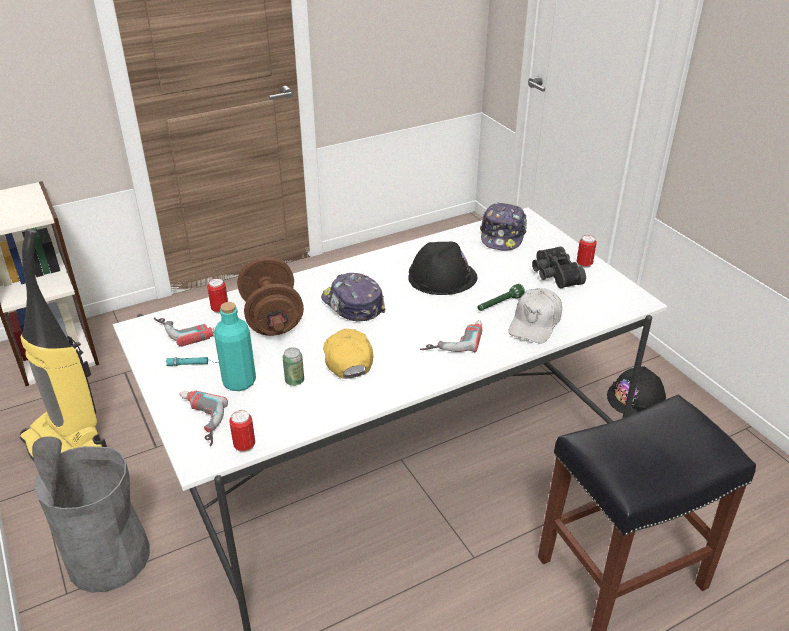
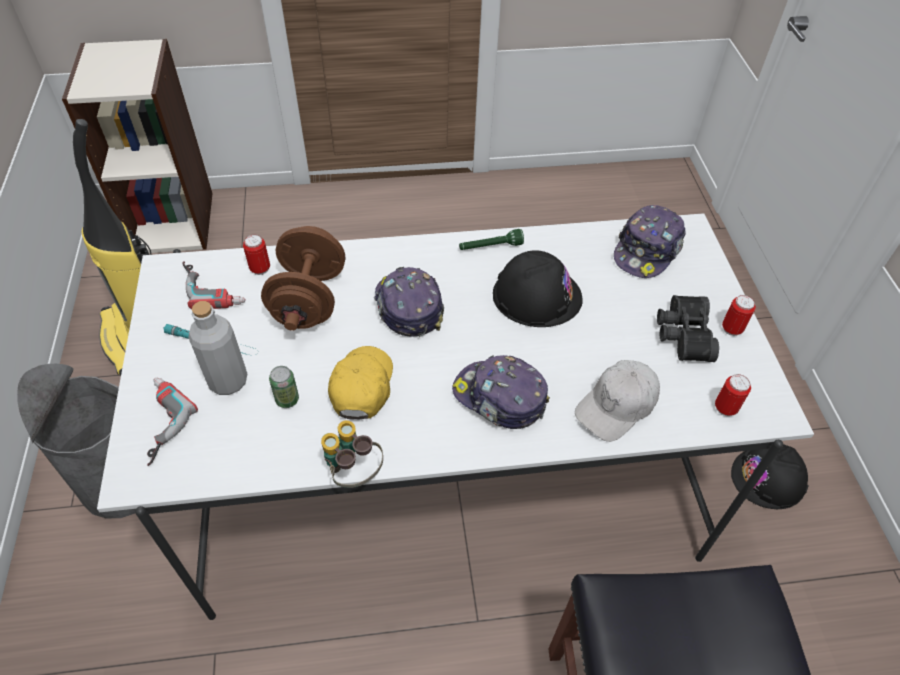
camera: 20 degrees right, 15 degrees up
(239, 382) = (228, 381): turquoise bottle -> grey bottle
(244, 446) = (187, 476): can -> can (725, 408)
(373, 408) = (353, 472): none -> binoculars
(452, 339) = (499, 398): power drill -> cap
(499, 304) = (586, 361): green flashlight -> green flashlight (490, 247)

